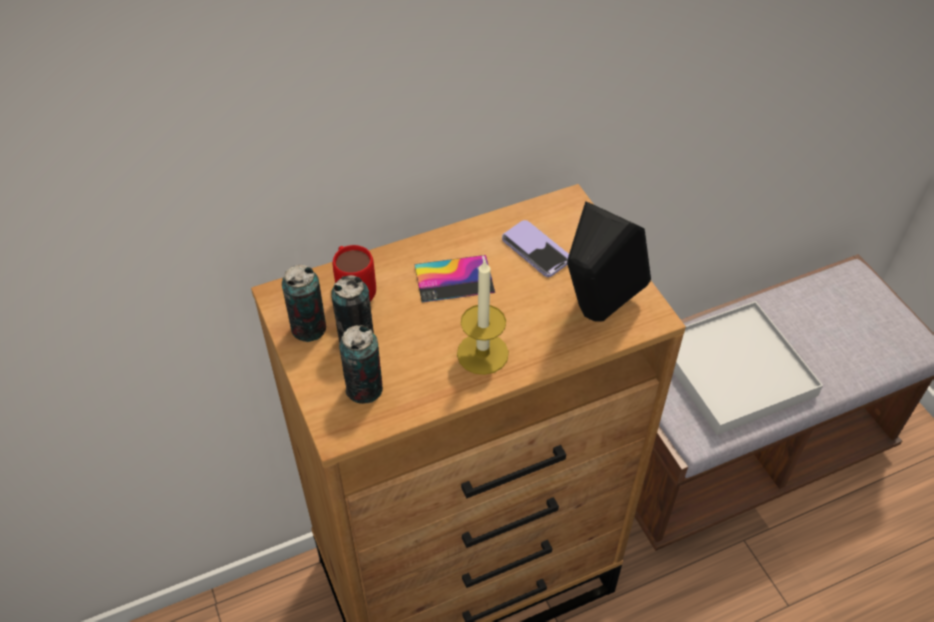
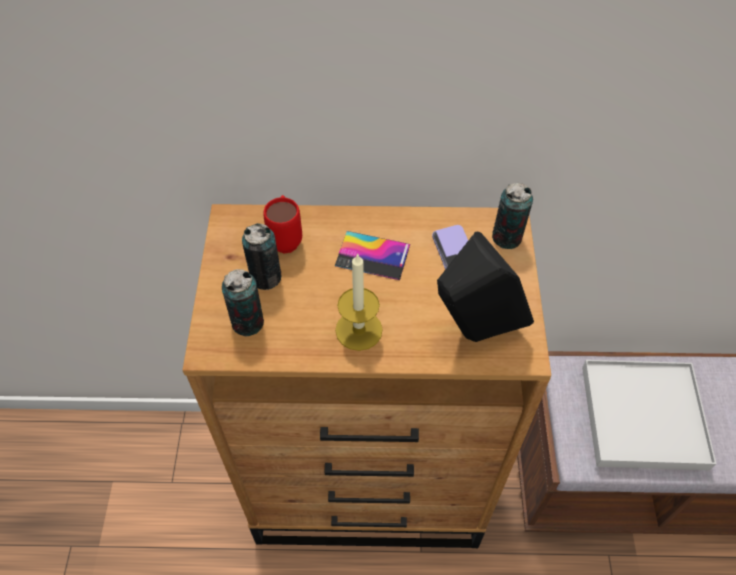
camera: 25 degrees right, 5 degrees up
(309, 328) = (235, 254): can -> can (507, 237)

